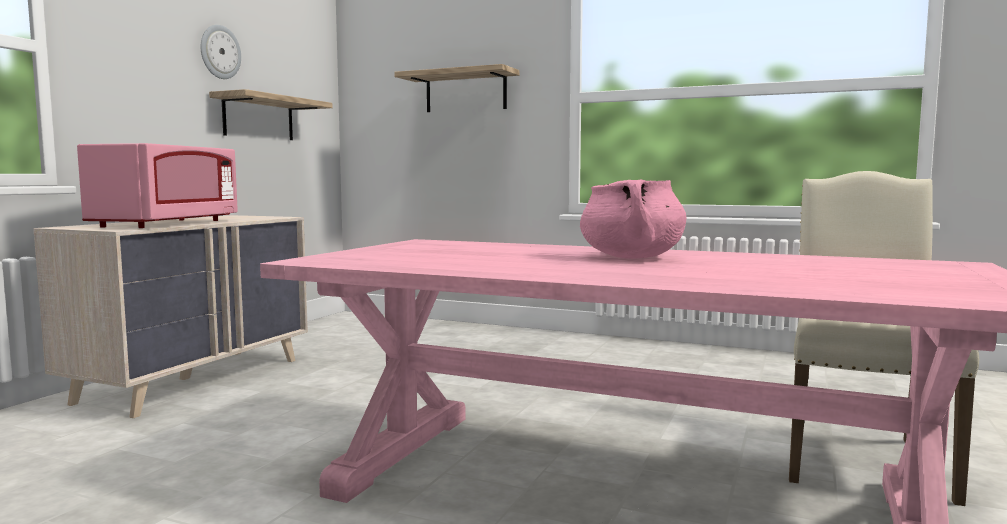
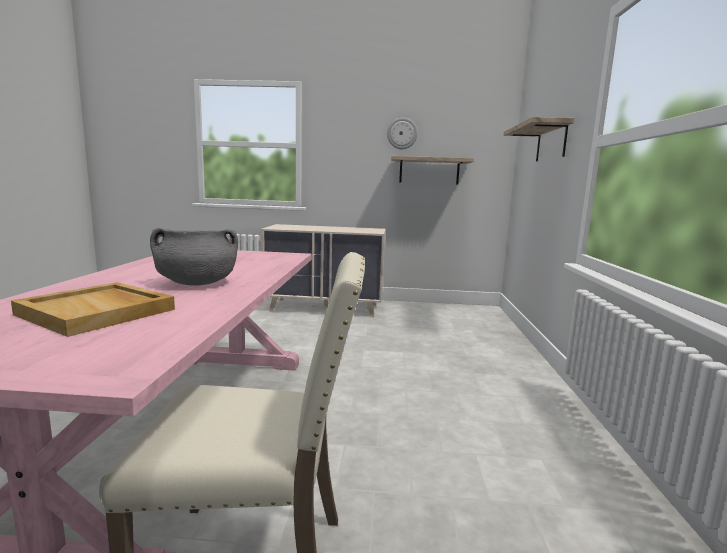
camera: 70 degrees right, 5 degrees up
(167, 224) = (307, 228): pink microwave -> none
(632, 257) = (197, 283): pink cooking pot -> grey cooking pot
(792, 270) = (98, 312): none -> beige tray

